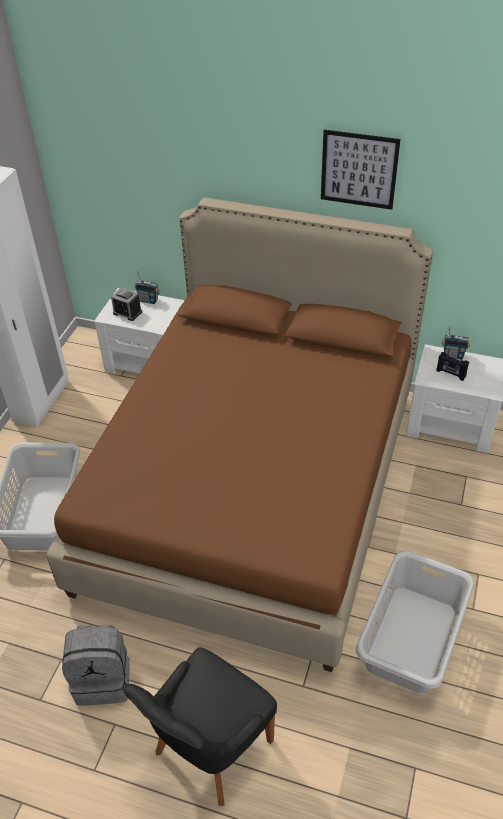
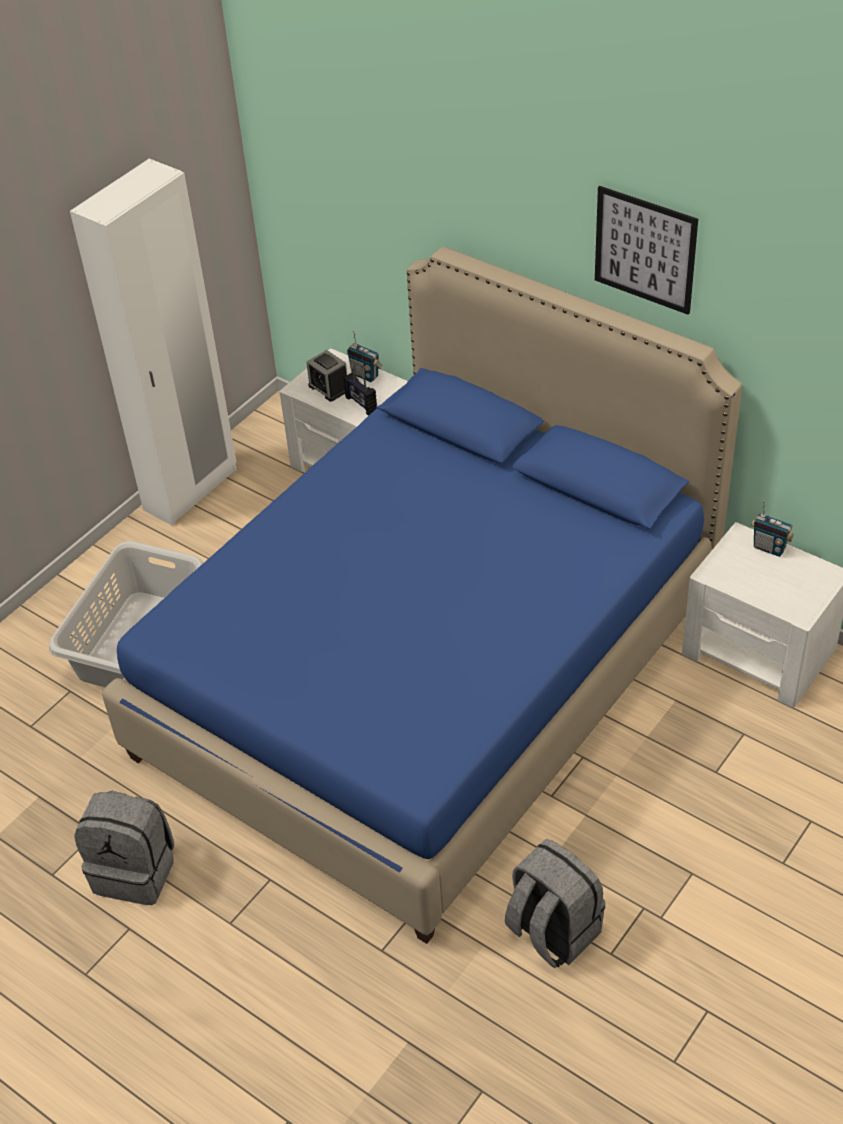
camera: 20 degrees right, 0 degrees up
(210, 749) = (232, 991): black chair -> none
(254, 486) = (429, 674): brown bed -> blue bed
(410, 638) = (552, 931): grey laundry basket -> grey backpack
(450, 373) = (751, 574): radio -> radio (361, 404)

